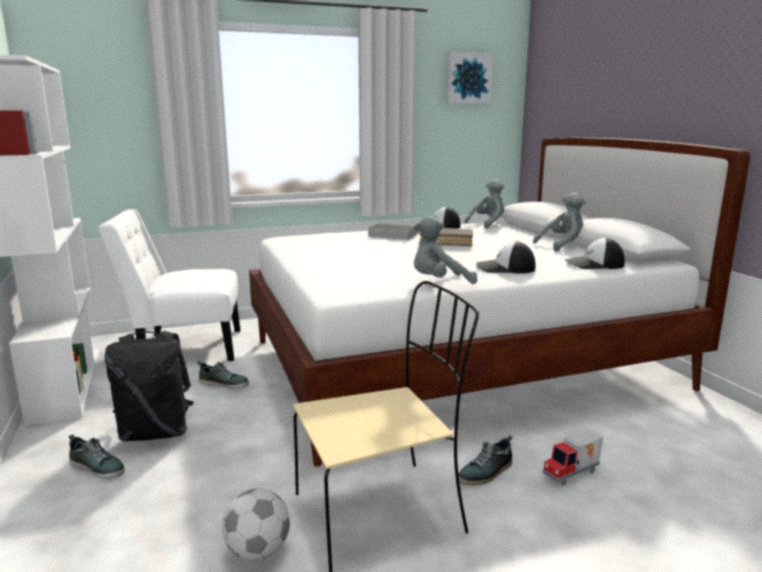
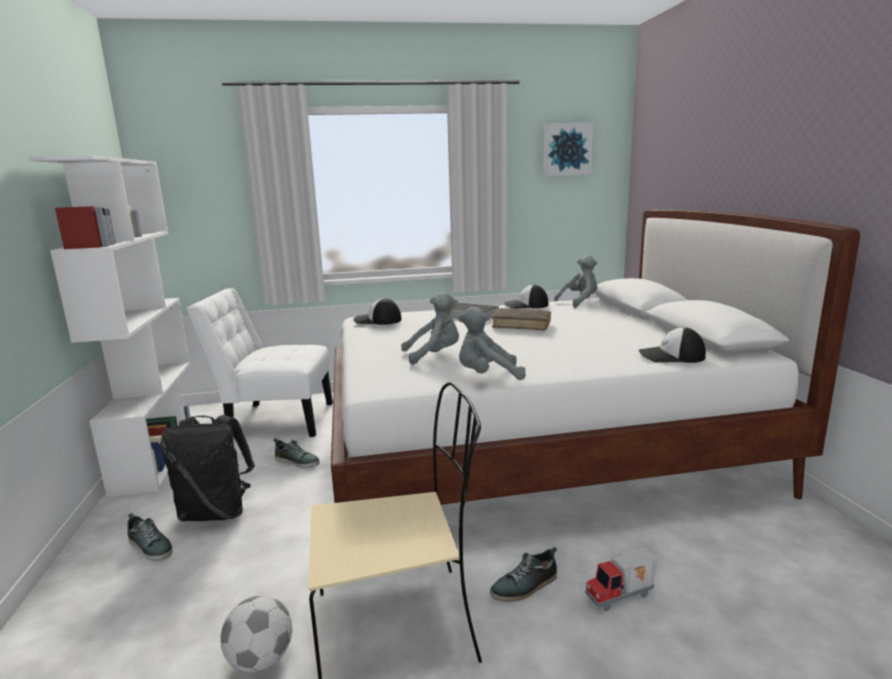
camera: 10 degrees right, 0 degrees up
(505, 268) = (567, 359): cap -> cap (377, 320)
(562, 246) = (647, 330): grey plush toy -> grey plush toy (434, 355)

